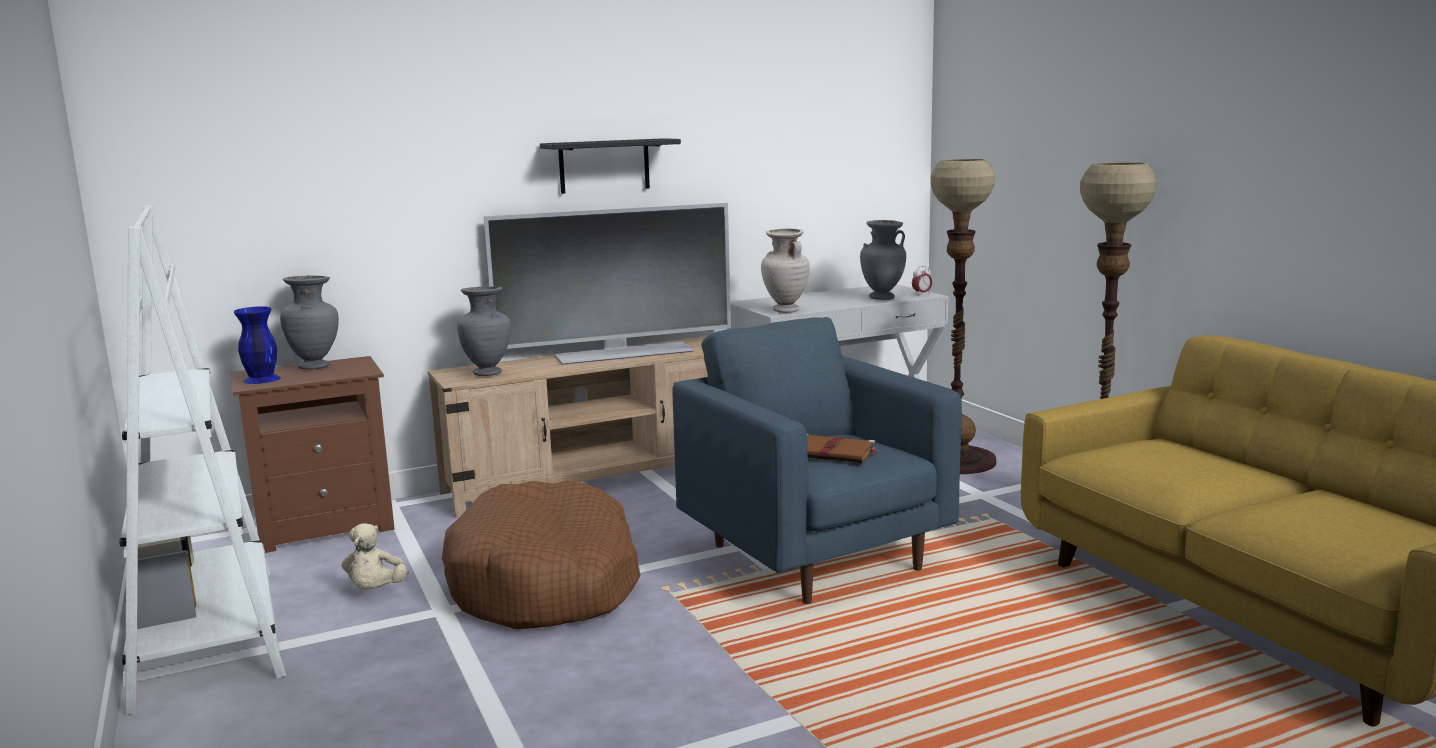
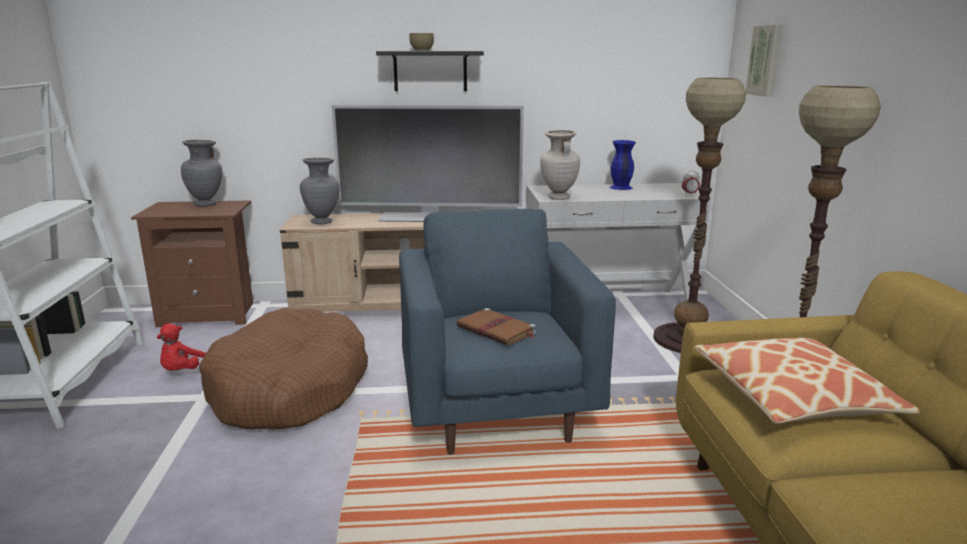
camera: 20 degrees right, 5 degrees up
(261, 379) = (161, 210): blue vase -> blue vase (620, 187)
(376, 591) = (184, 371): beige plush toy -> red plush toy
(602, 141) = (421, 50): none -> brown bowl
(882, 298) = (651, 195): grey vase -> none
(988, 138) = (766, 60): none -> picture
(1156, 461) = (793, 396): none -> pillow

